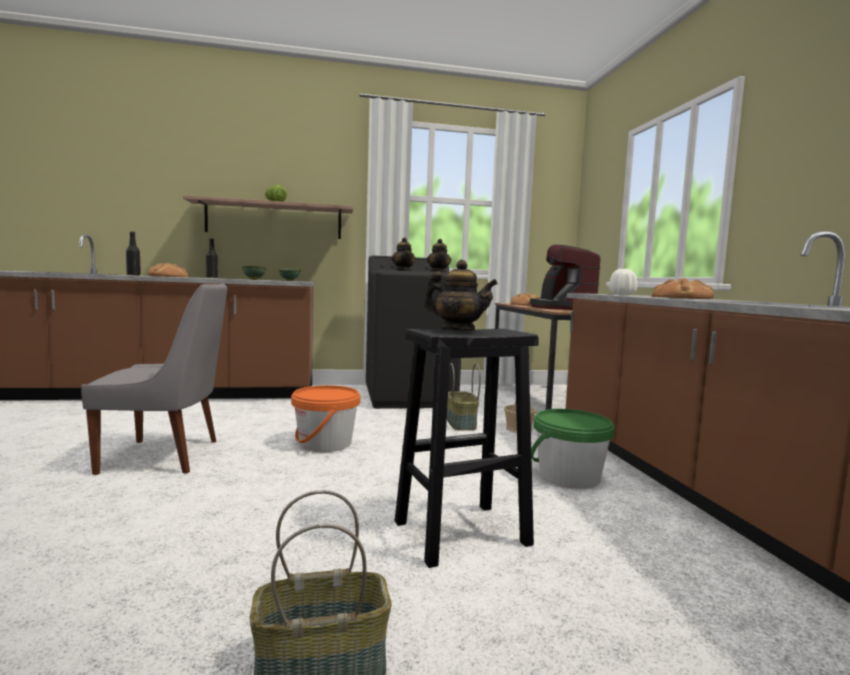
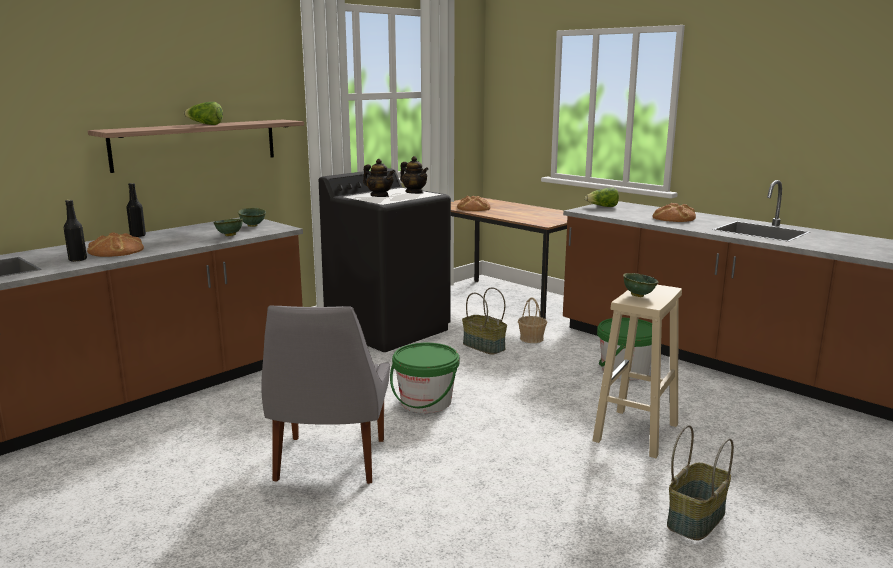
camera: 35 degrees left, 10 degrees up
(166, 456) = (329, 462): grey chair -> grey chair turned 135 degrees clockwise
(325, 443) = (426, 402): orange bucket -> green bucket
(458, 331) = (638, 295): teapot -> green bowl
(459, 534) = (636, 433): black stool -> beige stool
(561, 308) = (522, 213): coffee machine -> none
(622, 294) = (602, 207): white vase -> lettuce

